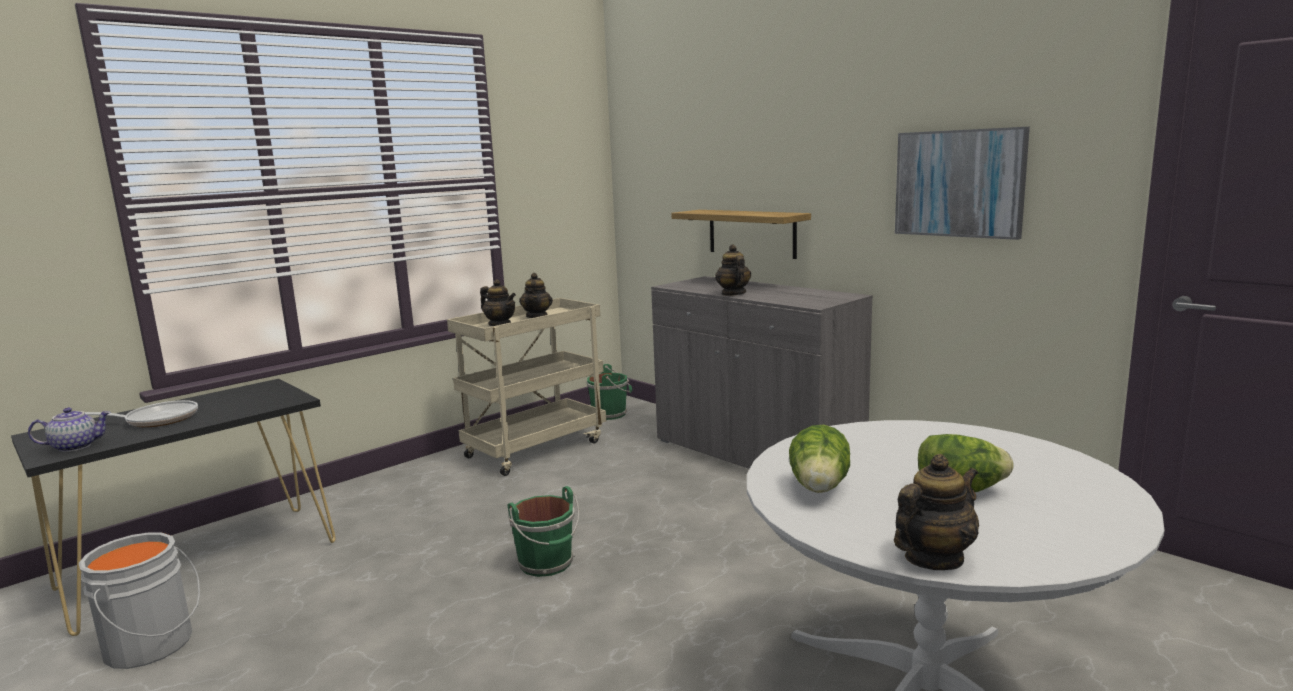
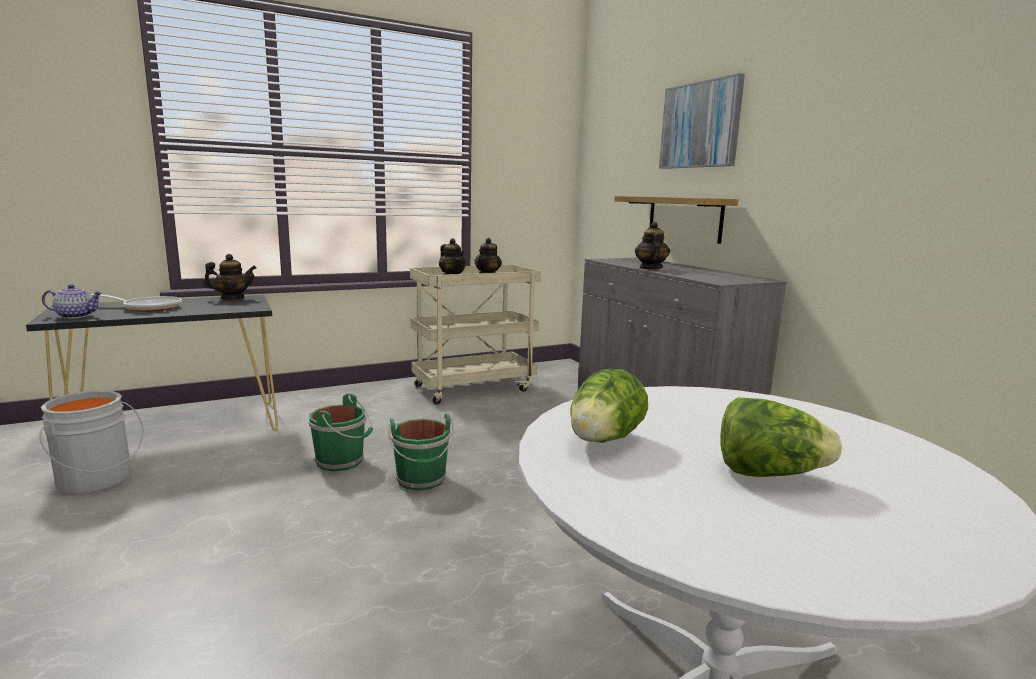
camera: 15 degrees right, 0 degrees up
(611, 414) = (551, 371): green bucket -> green bucket (342, 461)
(933, 559) = (672, 542): teapot -> teapot (232, 298)
(959, 183) = (891, 165): picture -> picture (700, 125)

